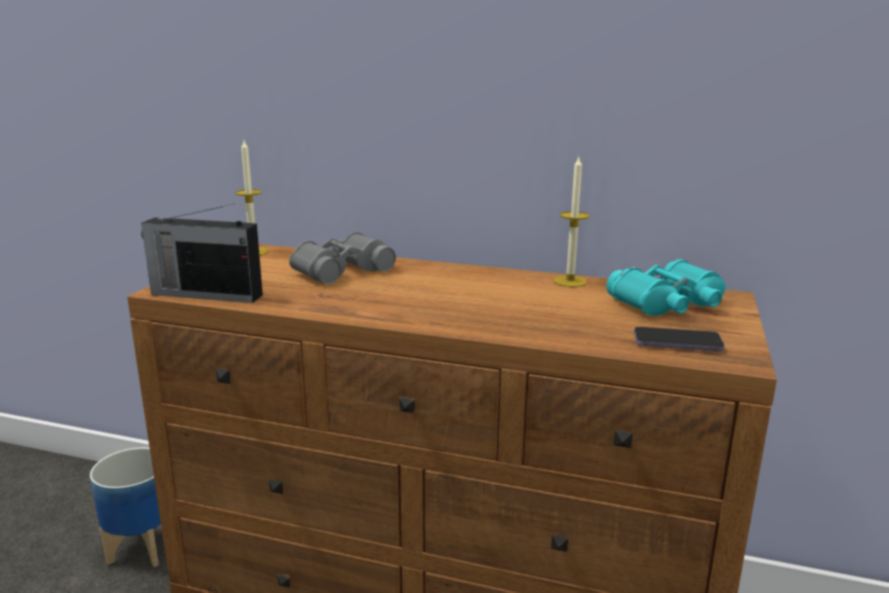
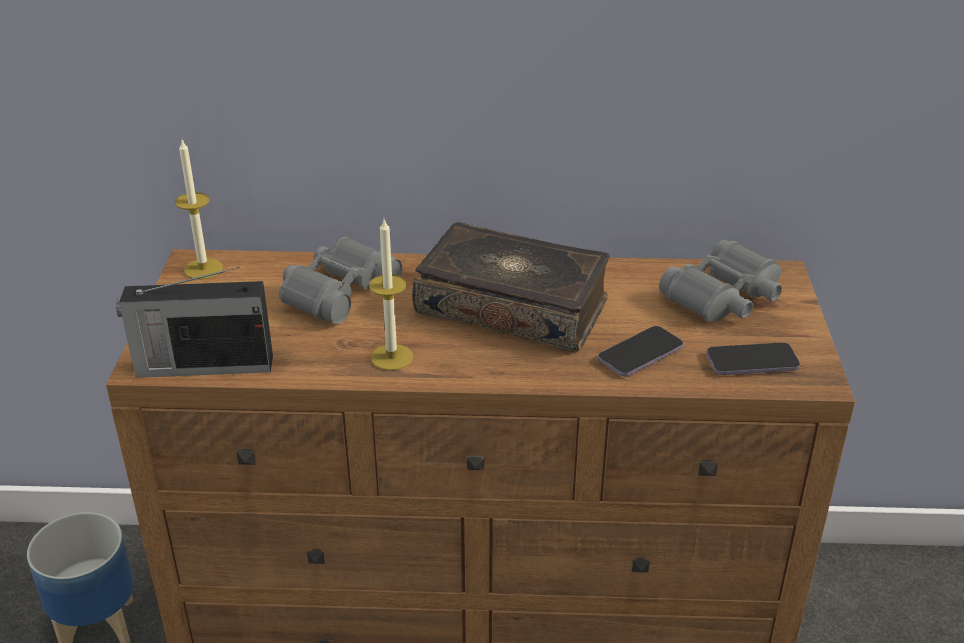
camera: 15 degrees left, 15 degrees up
(476, 290) = (513, 305): none -> book
(570, 281) = (608, 271): candle -> candle (391, 357)
(571, 326) = (640, 354): none -> phone
(668, 304) = (724, 297): turquoise binoculars -> grey binoculars

